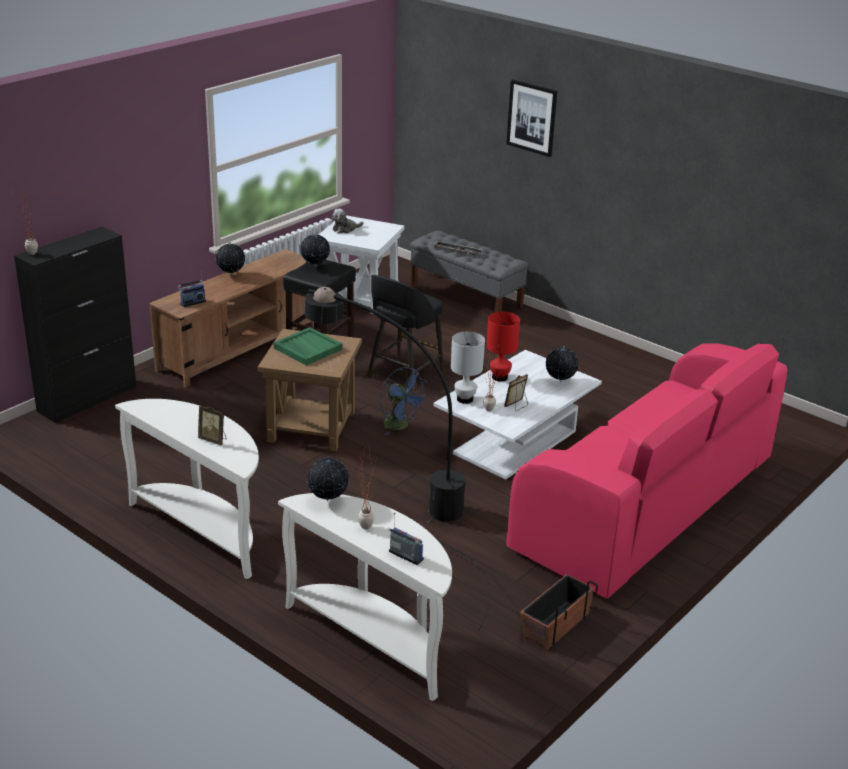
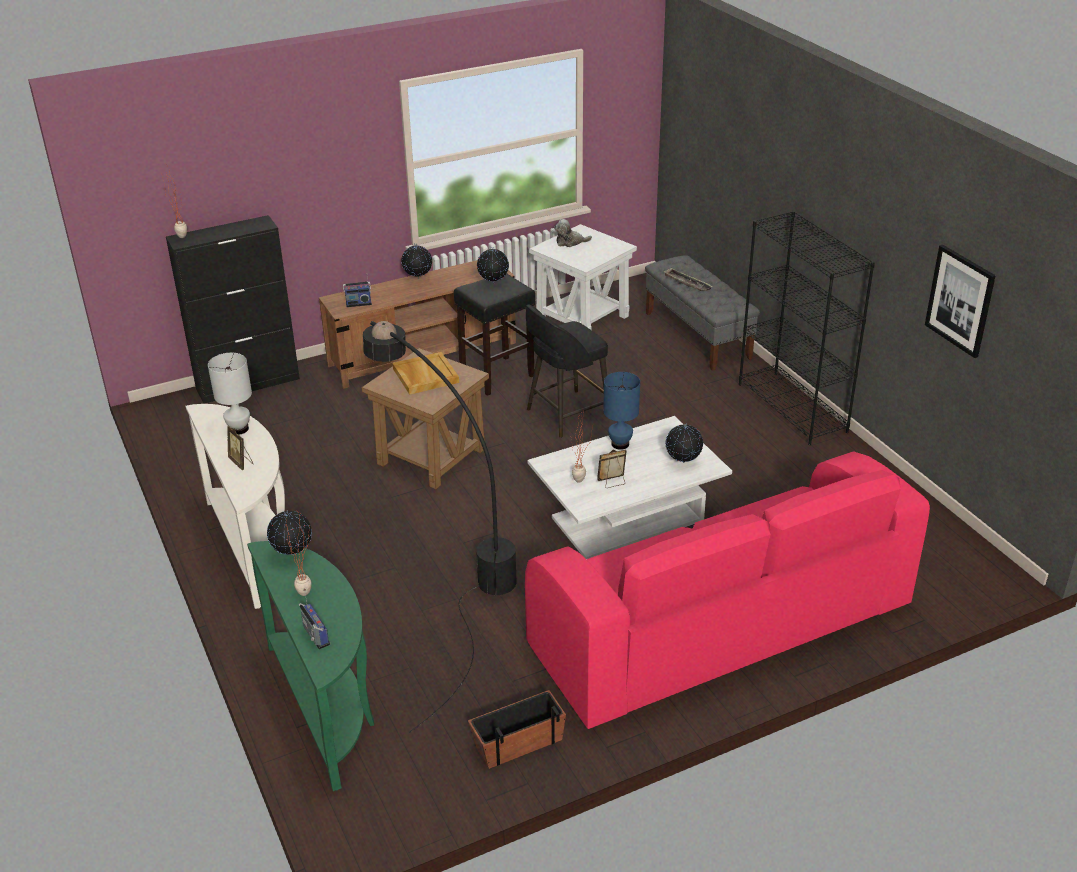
camera: 25 degrees right, 5 degrees up
(307, 348) = (425, 375): green tray -> beige tray
(374, 639) = (327, 706): white console table -> green console table
(400, 426) = (520, 474): blue fan -> none
(465, 399) = (563, 462): white table lamp -> white table lamp (239, 429)
(500, 377) = (620, 444): red table lamp -> blue table lamp
(532, 117) = (771, 144): picture -> picture (960, 300)
(581, 338) = (792, 408): none -> black bookcase

